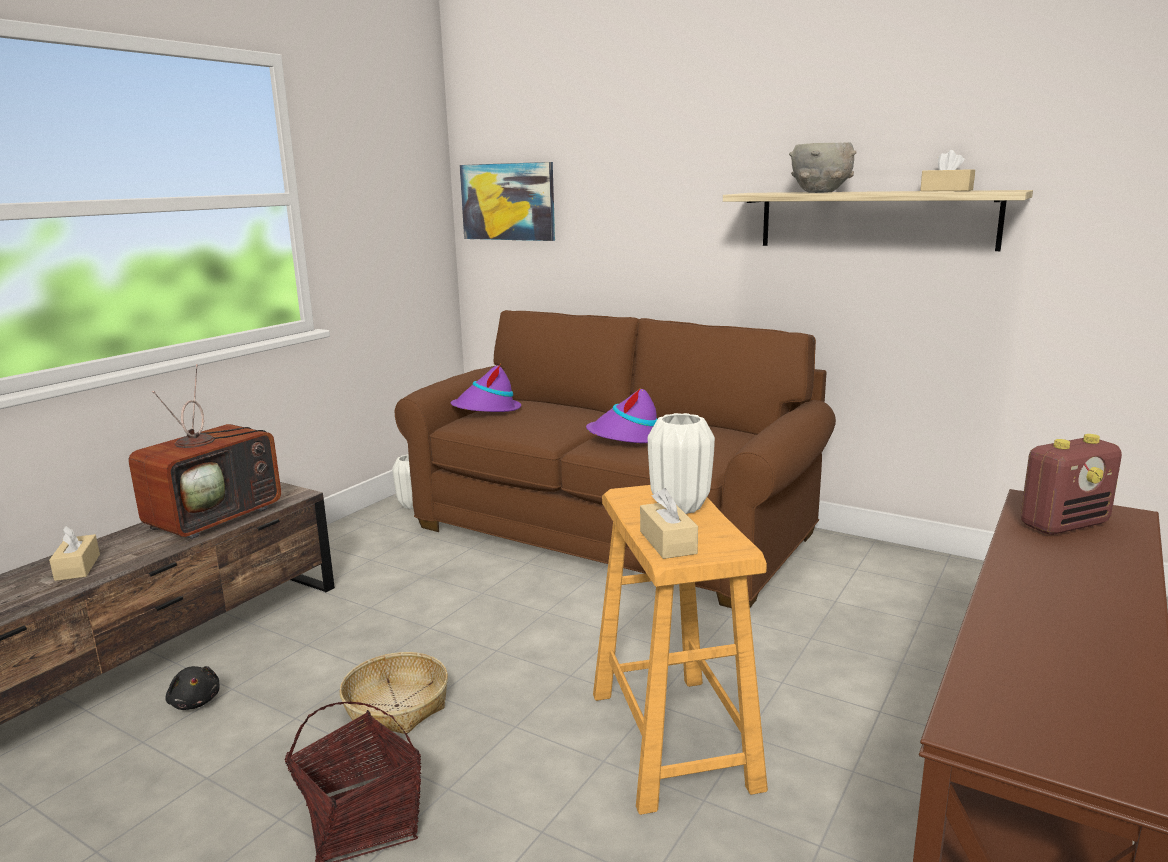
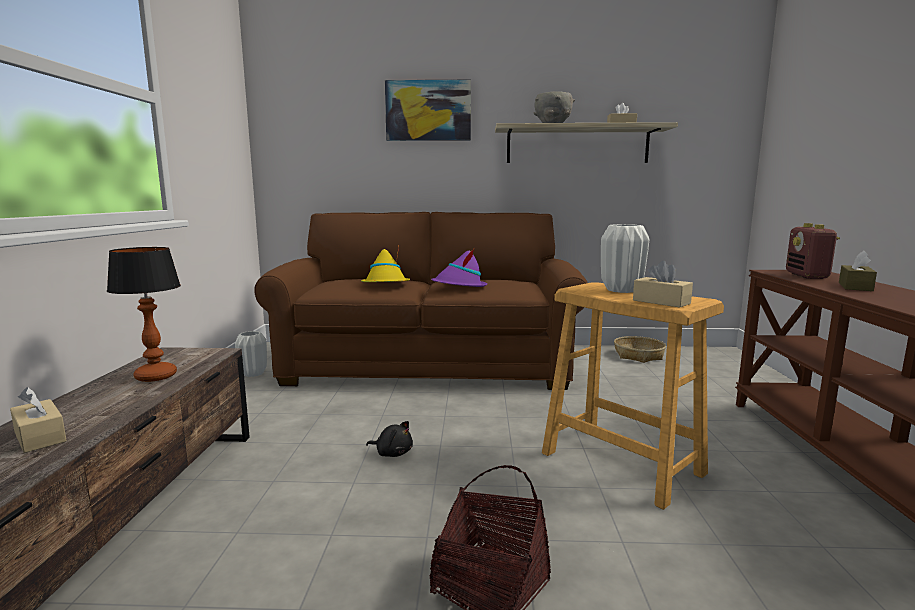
camera: 30 degrees left, 5 degrees down
(195, 702) = (208, 554): black plush toy -> black plush toy (392, 453)
(216, 516) = (155, 376): television -> table lamp
(396, 706) = (411, 500): basket -> basket (638, 356)
(487, 410) = (327, 284): purple hat -> none
(508, 202) = (303, 134): picture -> picture (428, 110)
(546, 421) = (386, 285): none -> yellow hat
(1064, 524) = (807, 276): radio -> radio turned 150 degrees clockwise
(1066, 569) = (855, 287): none -> brown tissue box

